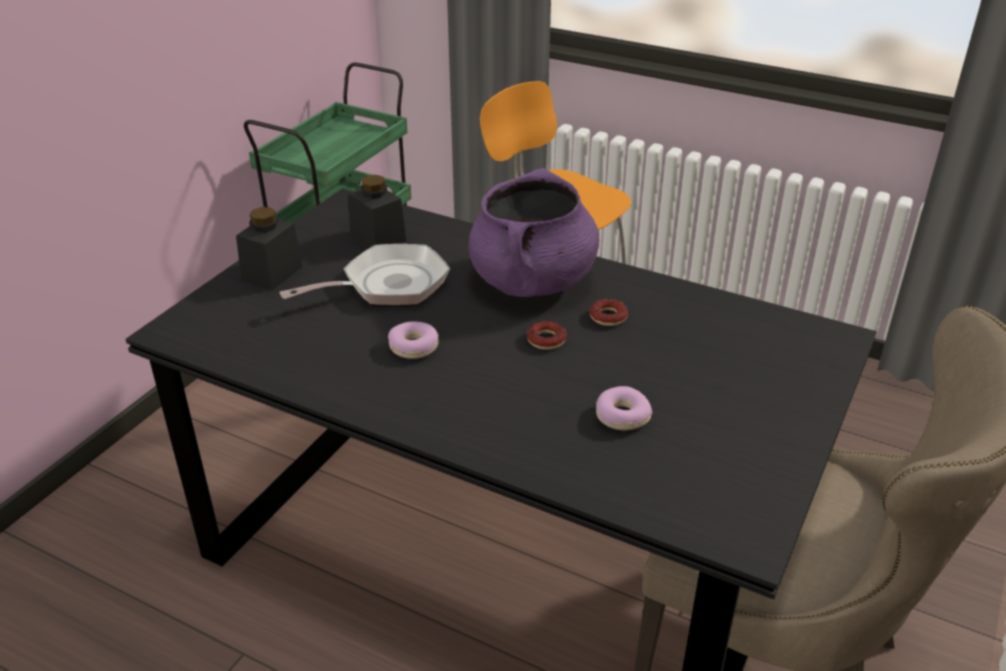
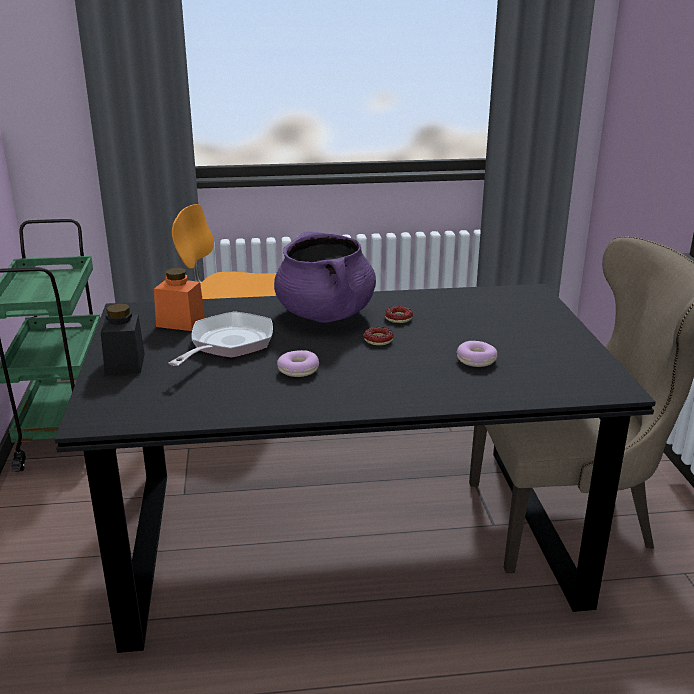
camera: 35 degrees left, 10 degrees down
(378, 238) = (180, 322): black jar -> orange jar

